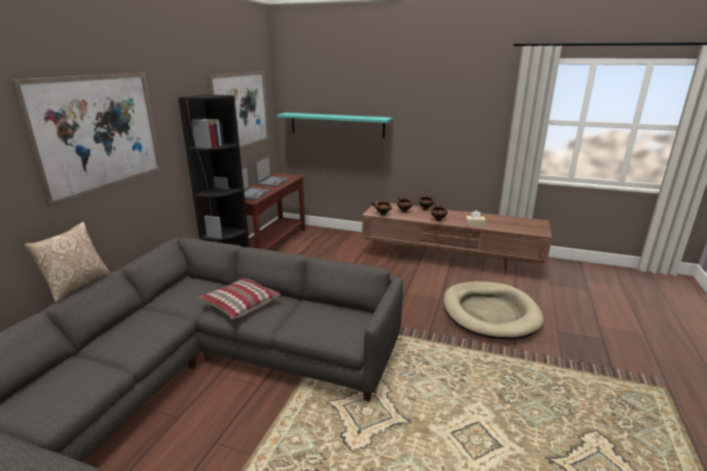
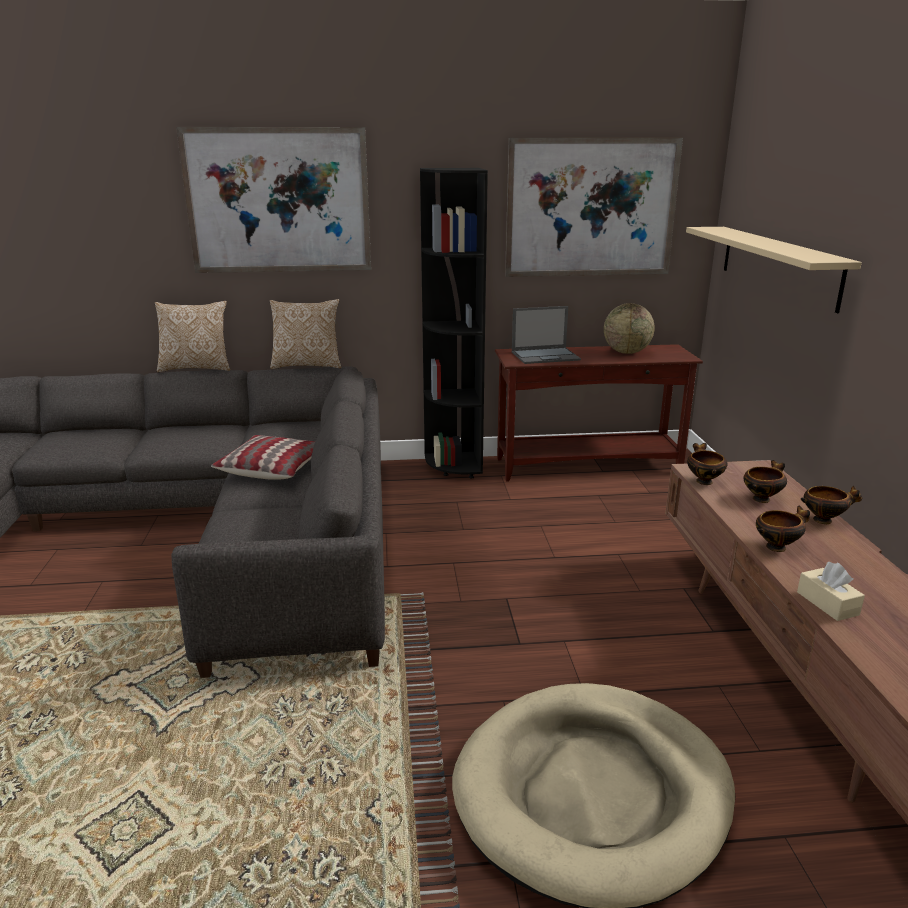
camera: 65 degrees right, 0 degrees up
(148, 248) = (307, 365): none -> pillow
(273, 181) = (626, 352): laptop -> globe
(337, 125) = (777, 265): turquoise shelf -> beige shelf

